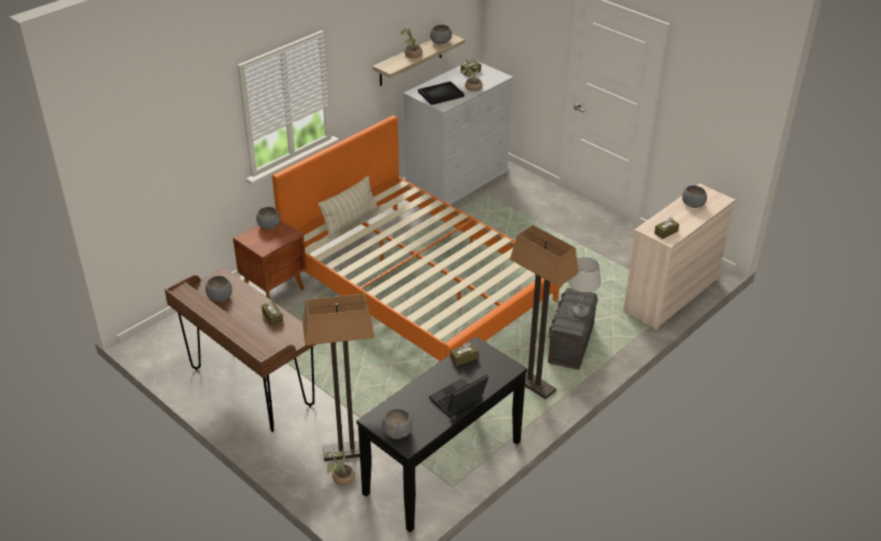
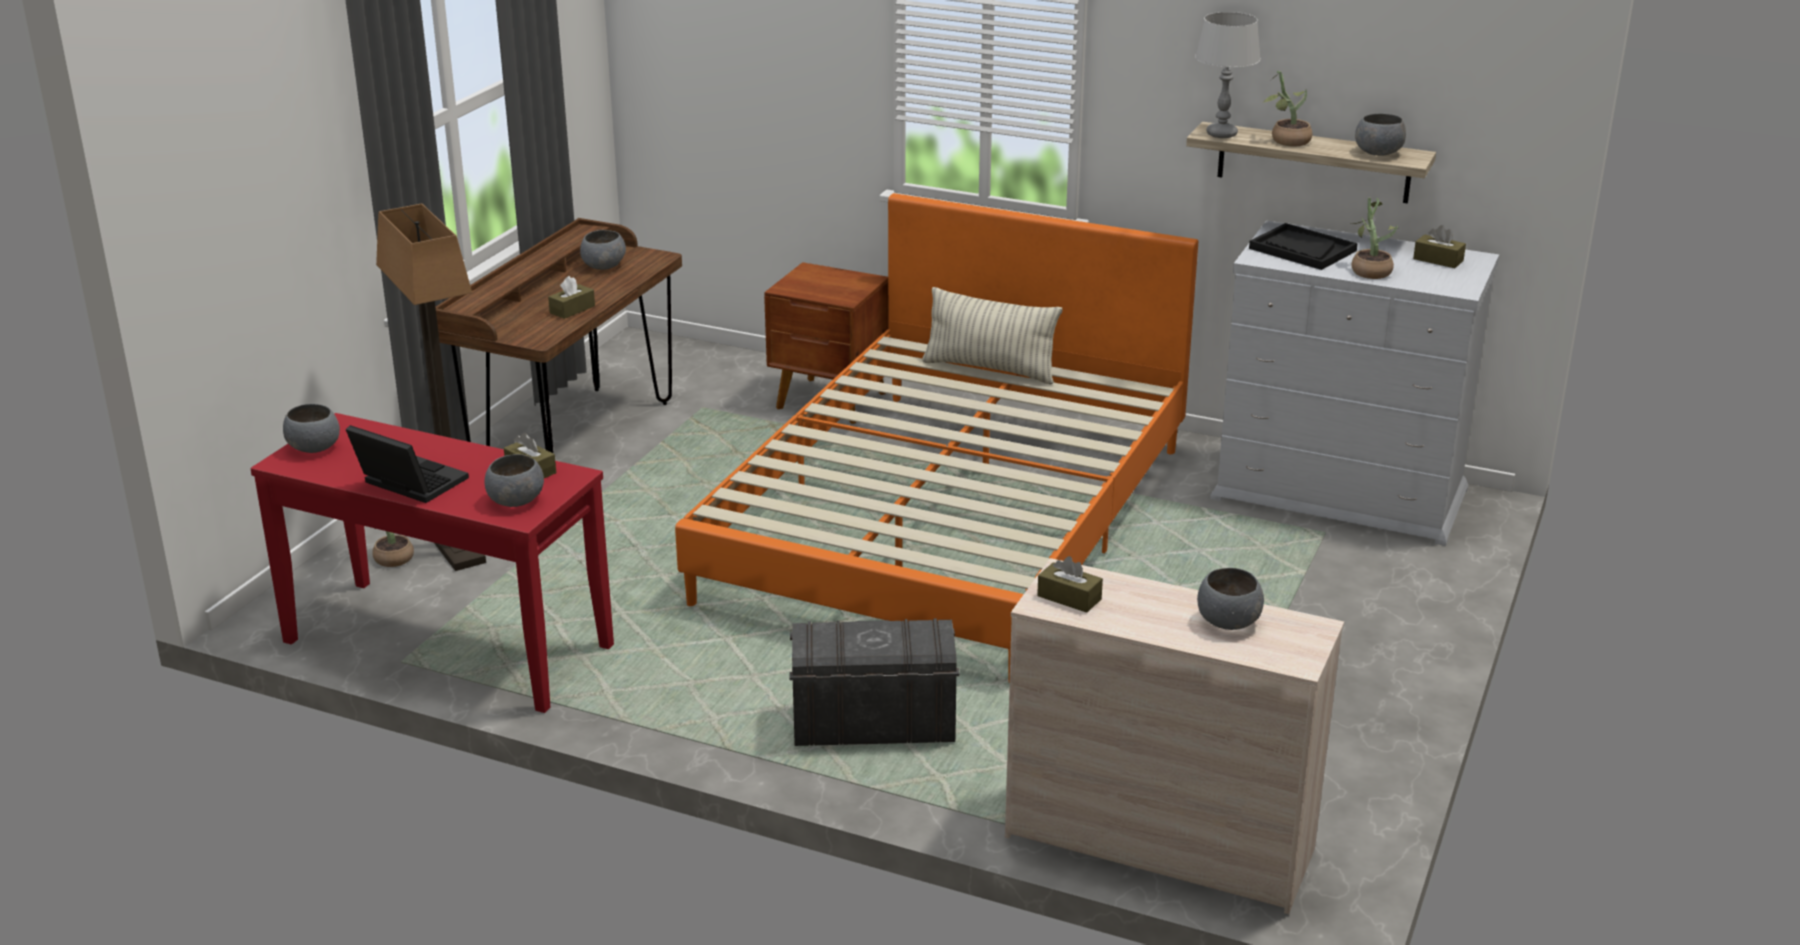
camera: 70 degrees right, 10 degrees down
(268, 226) = (855, 278): grey bowl -> grey bowl (515, 501)
(443, 467) = (447, 644): black console table -> red console table
(533, 385) = (718, 700): floor lamp -> none
(580, 312) = (871, 645): grey table lamp -> grey table lamp (1221, 134)

